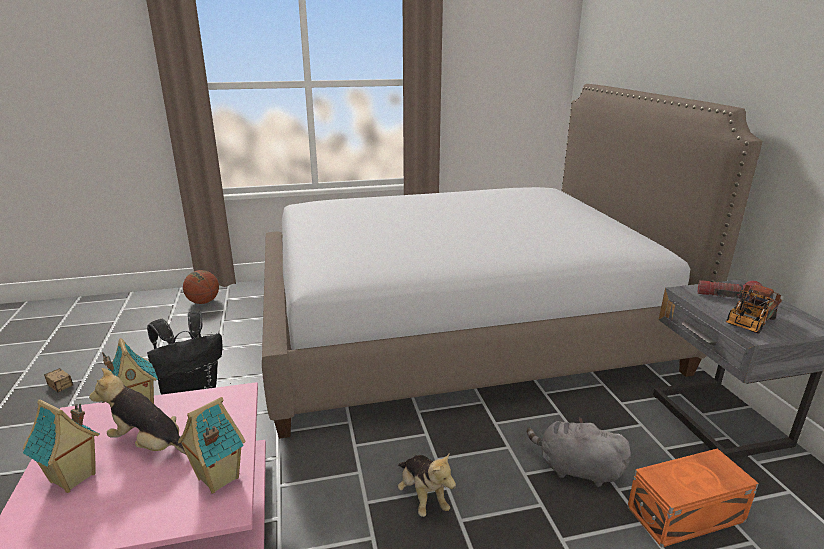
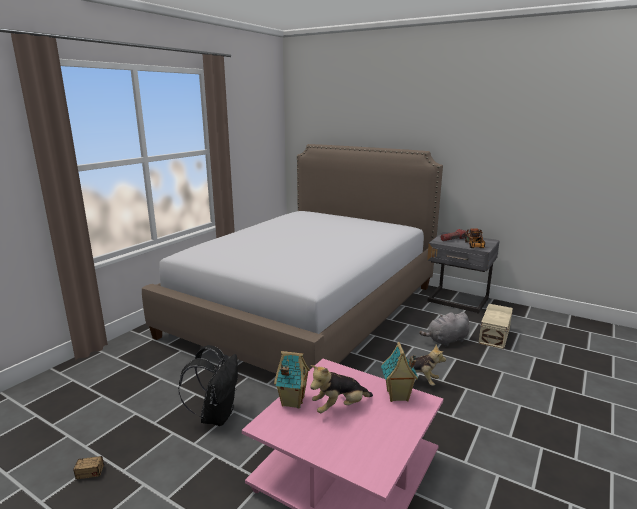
camera: 45 degrees left, 5 degrees down
(73, 478) = (337, 441): toy house -> none
(203, 302) = (99, 367): basketball -> none
(688, 515) = (495, 335): orange storage box -> beige storage box

